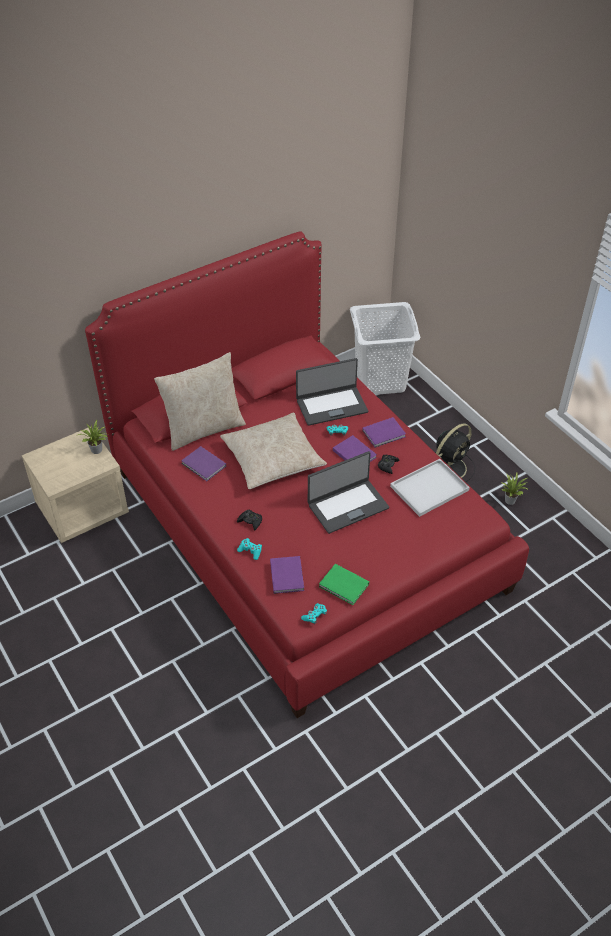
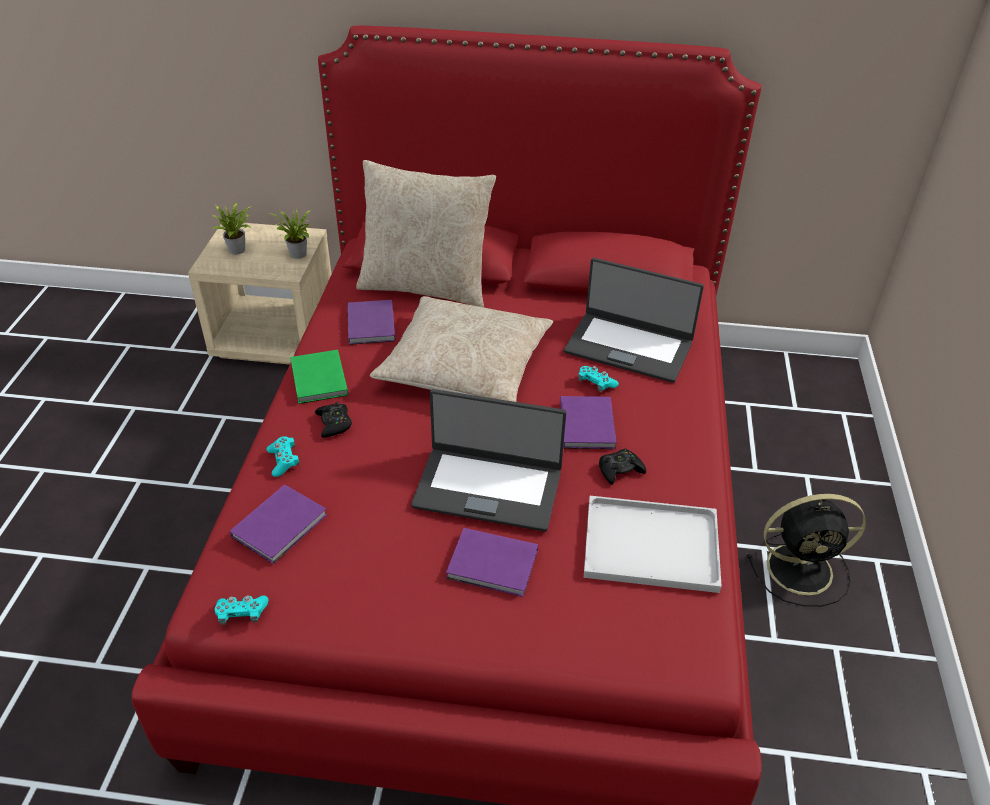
camera: 40 degrees right, 5 degrees down
(344, 586) = (336, 601): green book -> green book (318, 380)
(379, 380) = (804, 392): white laundry basket -> none
(385, 433) = (668, 425): purple book -> purple book (494, 566)
(510, 500) = (865, 685): potted plant -> potted plant (239, 250)

